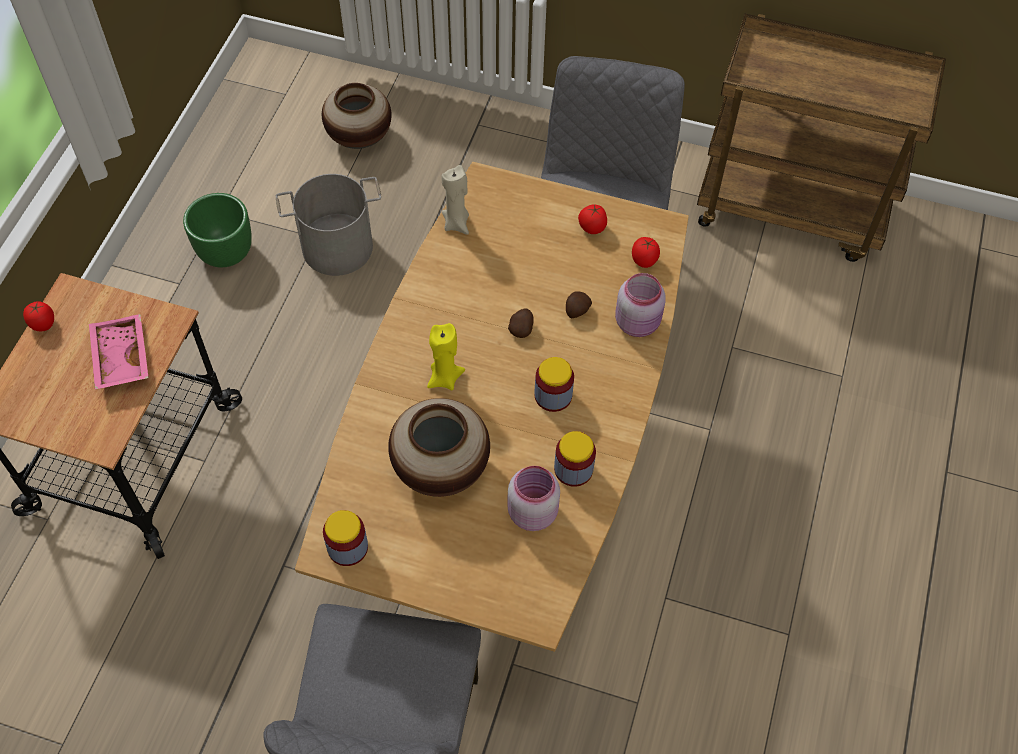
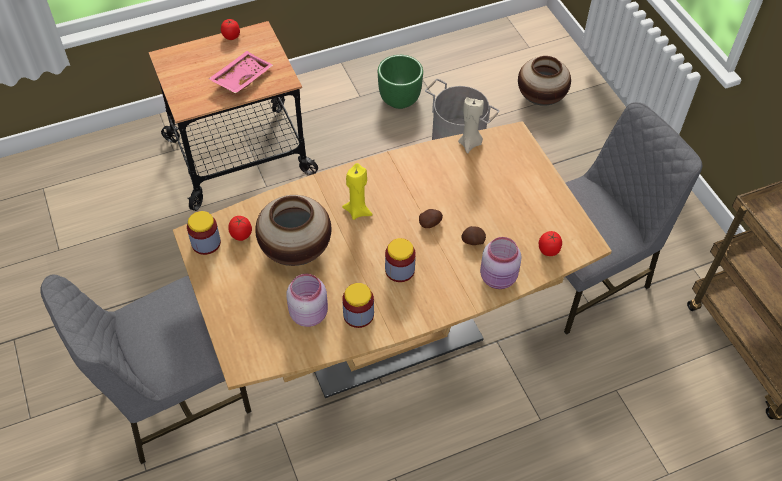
camera: 50 degrees right, 5 degrees down
(592, 228) = (542, 208): tomato -> tomato (241, 235)

